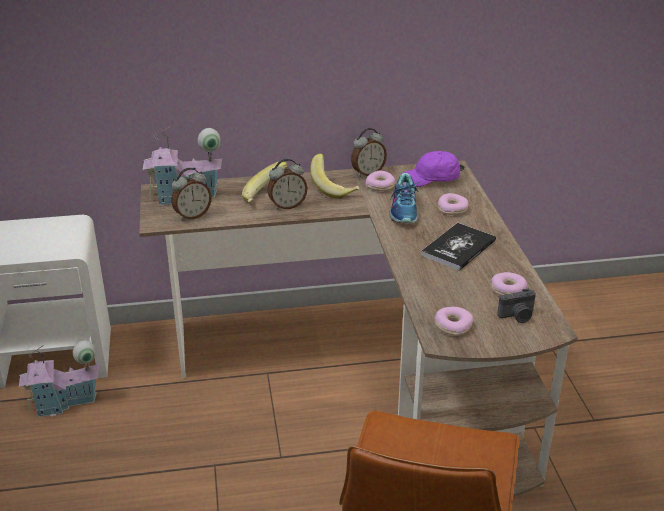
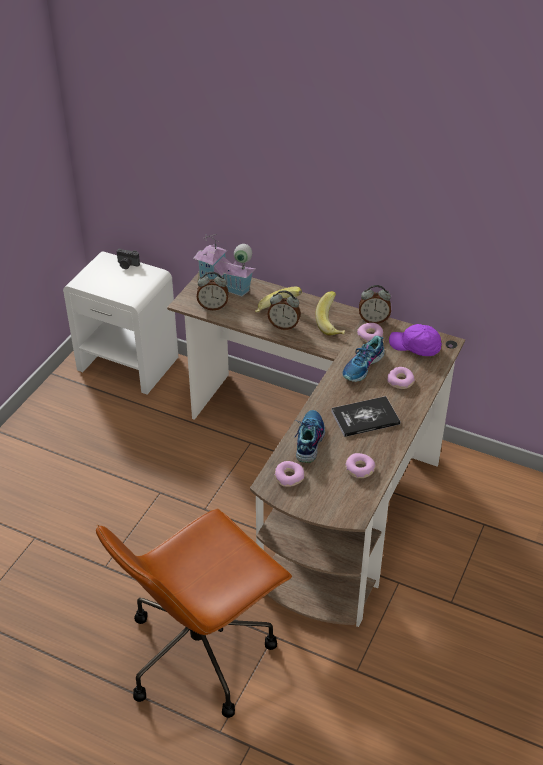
camera: 35 degrees right, 10 degrees up
(65, 402) = (108, 401): toy house -> none
(431, 287) = (308, 440): none -> shoe
(517, 316) = (341, 492): camera -> camera (127, 265)

